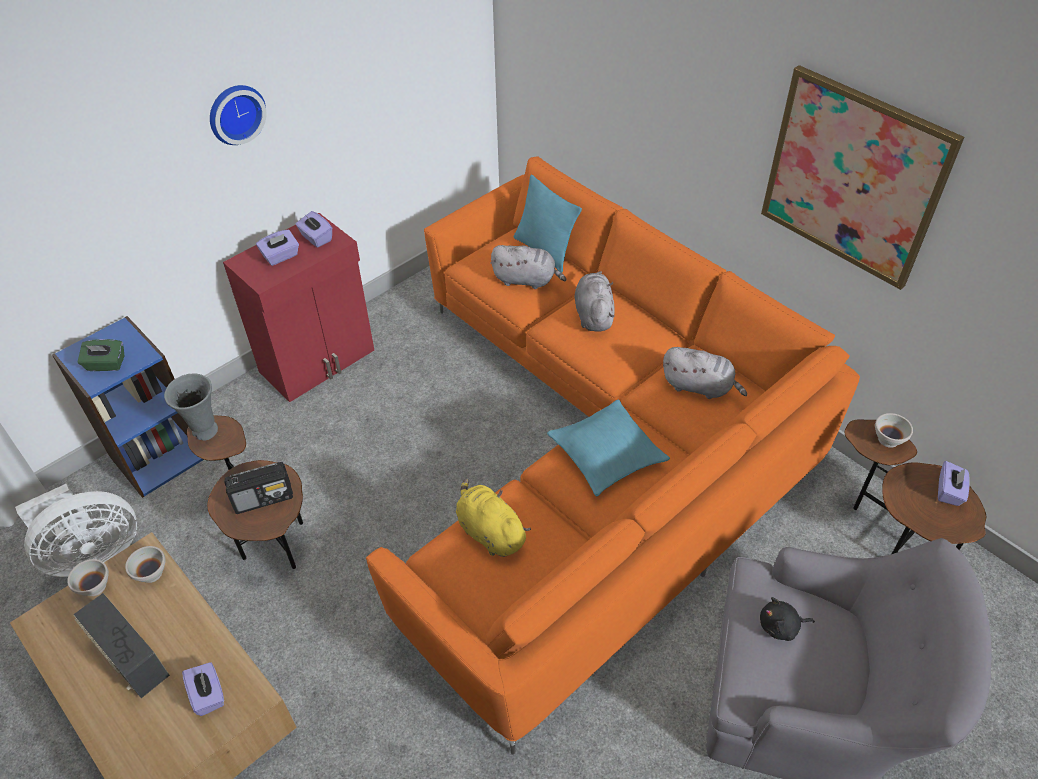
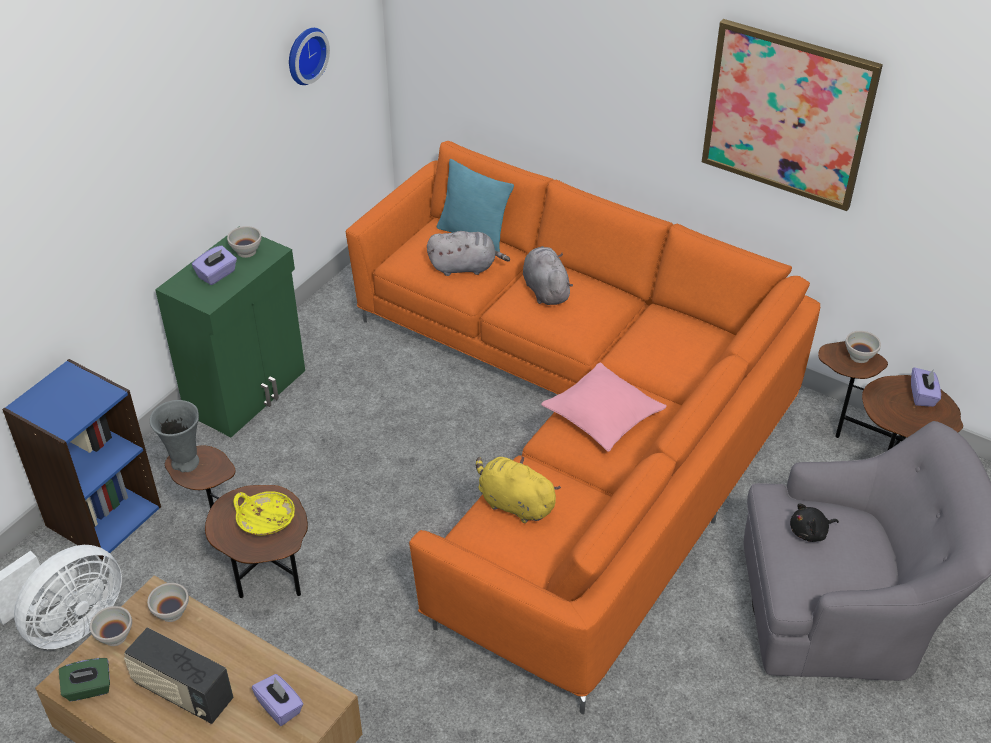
camera: 15 degrees left, 5 degrees down
(106, 364) = (69, 409): green tissue box -> green tissue box (89, 689)
(235, 113) = (166, 129): wall clock -> wall clock (304, 55)
(264, 498) = (265, 520): radio -> yellow bowl
(316, 238) = (247, 252): purple tissue box -> white bowl
(319, 361) = (248, 392): red cabinet -> green cabinet
(606, 454) = (603, 415): turquoise pillow -> pink pillow
(699, 386) = (671, 340): grey plush toy -> none

